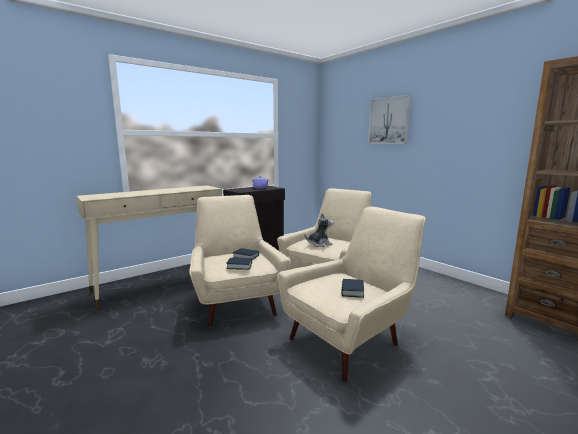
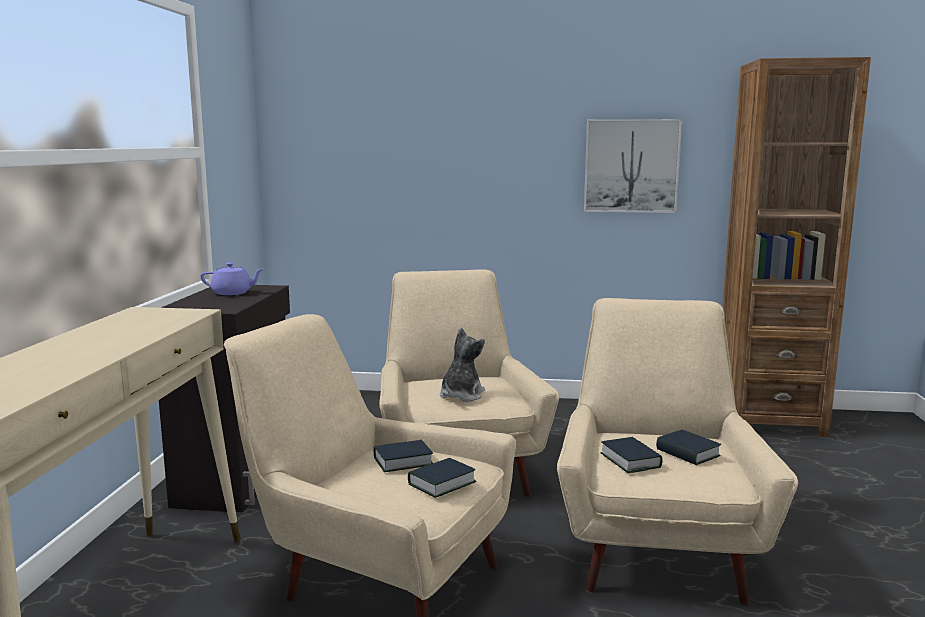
camera: 45 degrees left, 0 degrees up
(319, 284) = (630, 460): none -> book
(389, 121) = (453, 123): picture -> picture (631, 166)

